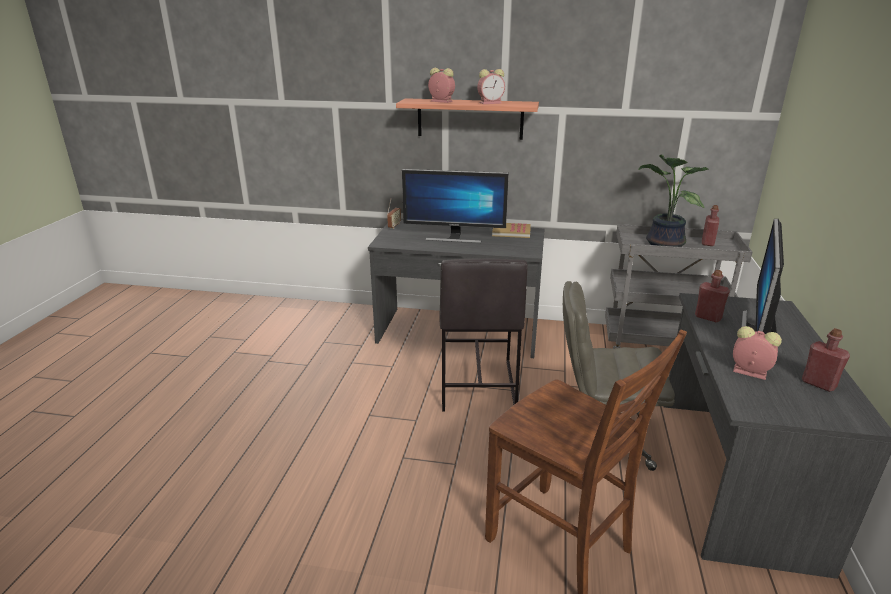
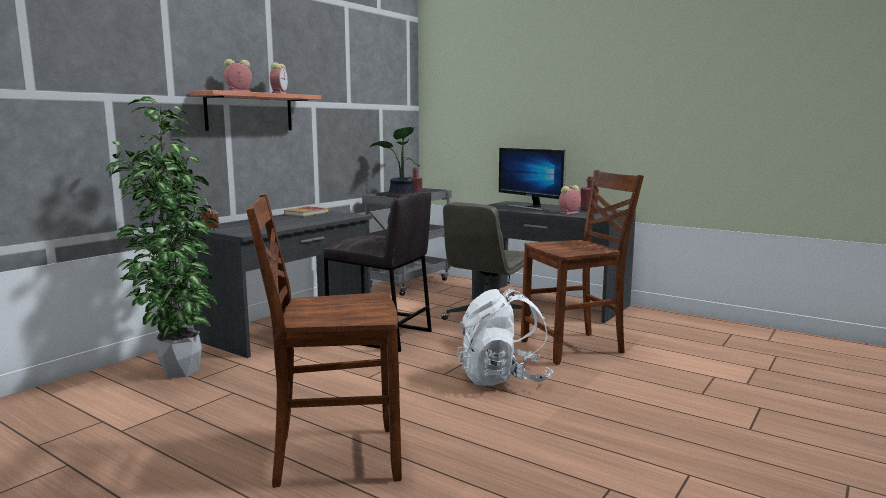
camera: 65 degrees left, 15 degrees down
(212, 452) = (333, 457): none -> brown chair
(334, 328) = (177, 371): none -> potted plant
(415, 504) = (503, 378): none -> white backpack
(454, 238) = (284, 222): monitor -> none
(708, 317) = (507, 209): red bottle -> none

